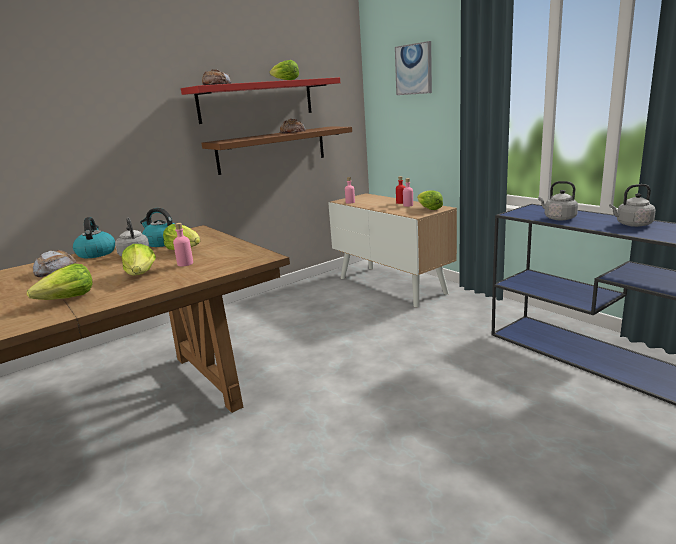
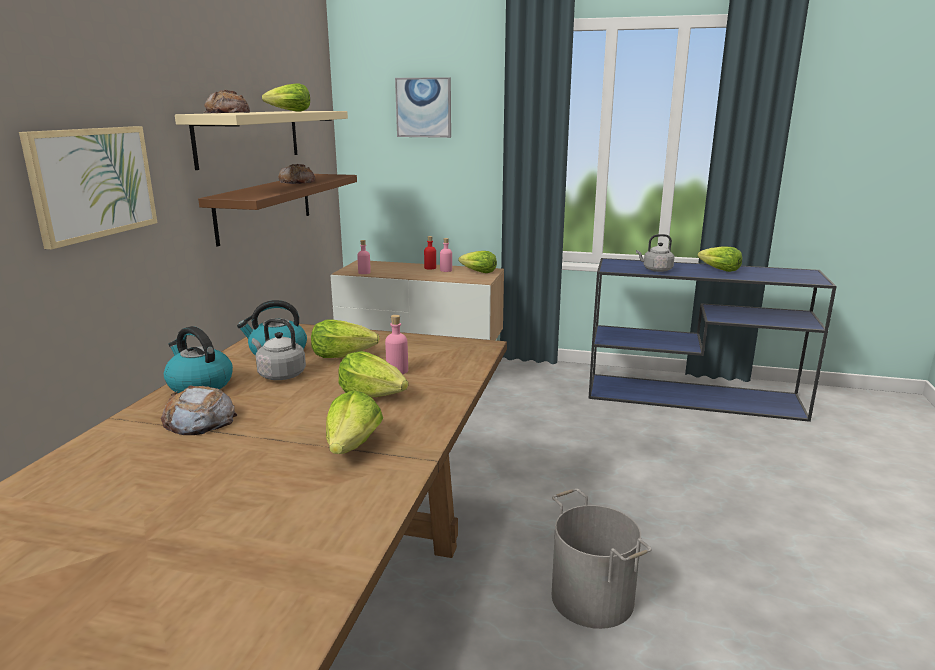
camera: 40 degrees left, 0 degrees up
(108, 131) = (93, 183): none -> picture
(256, 101) = (249, 137): red shelf -> beige shelf
(268, 477) = (591, 598): none -> grey bucket
(632, 224) = (719, 270): grey kettle -> lettuce

